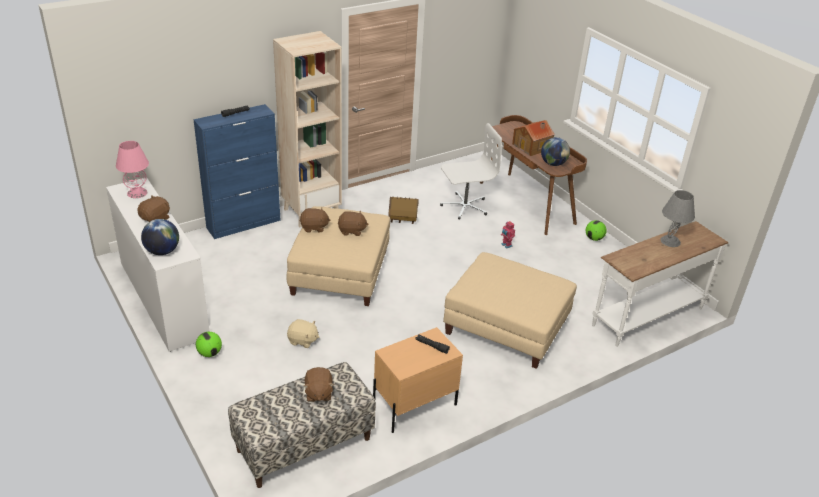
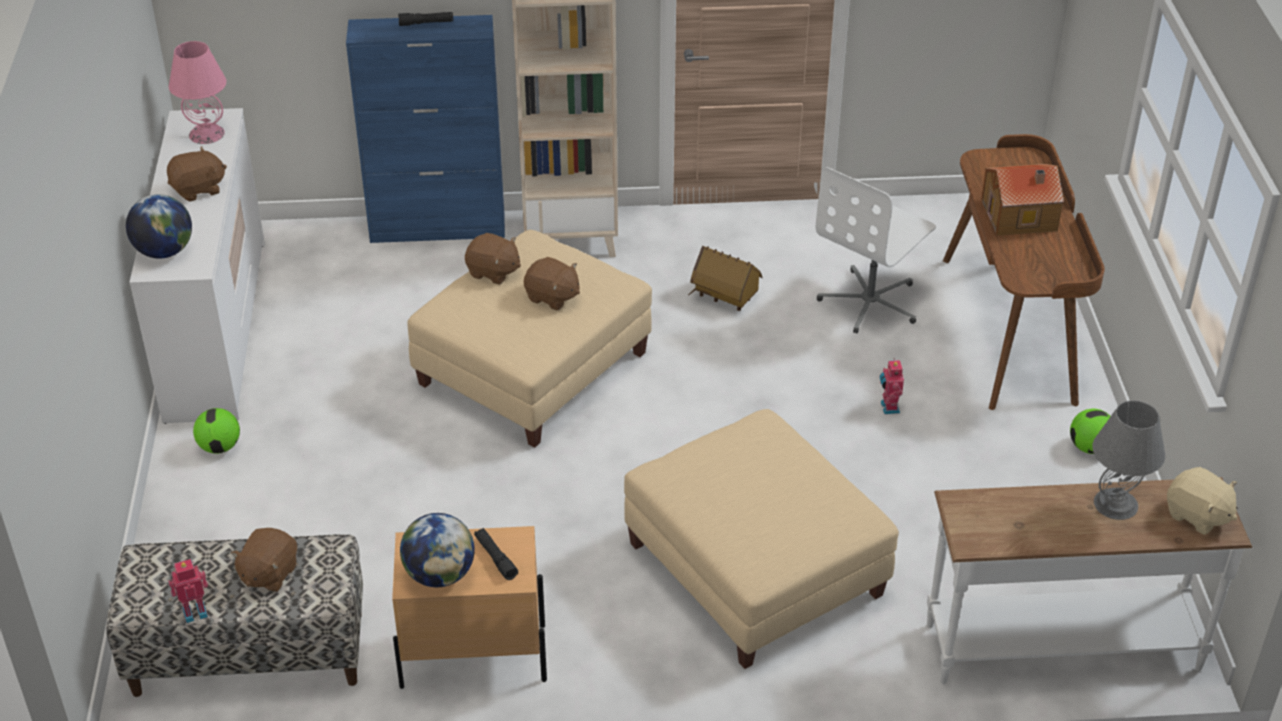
camera: 30 degrees right, 5 degrees up
(295, 424) = (194, 611): none -> toy robot
(303, 341) = (378, 474): beige plush toy -> beige plush toy (1197, 515)
(464, 206) = (870, 302): white office chair -> white office chair turned 120 degrees clockwise
(553, 164) = (1030, 265): globe -> globe (440, 575)

